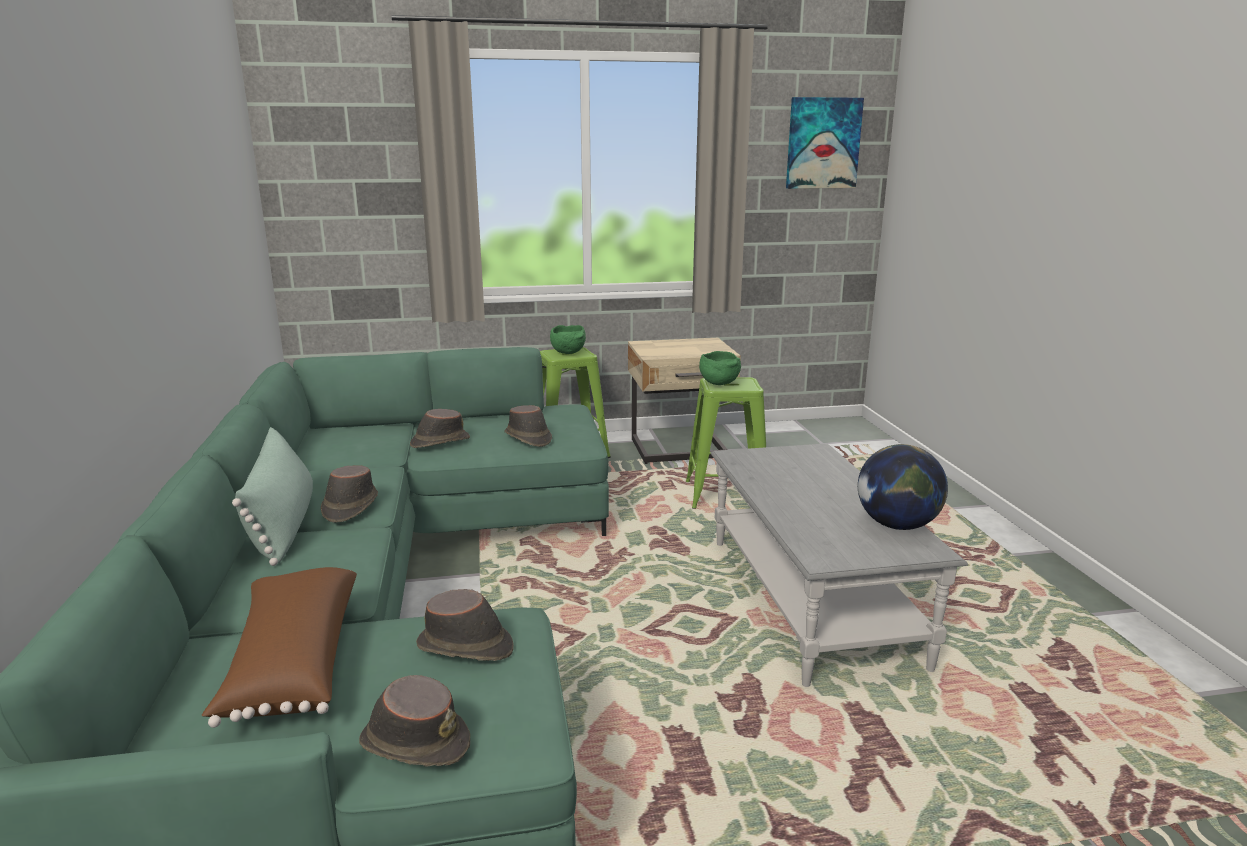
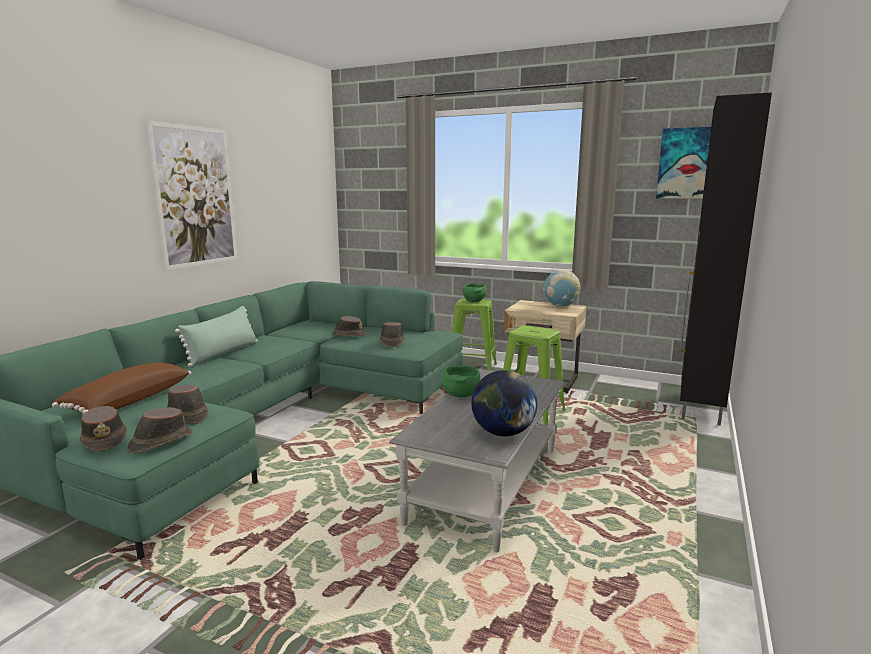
camera: 35 degrees right, 5 degrees down
(138, 220) = (195, 197): none -> picture
(350, 507) = (258, 353): brown hat -> brown hat (160, 442)
(692, 342) = (560, 306): none -> globe
(718, 383) = (526, 329): green bowl -> green bowl (460, 395)
(867, 441) = (699, 407): none -> black cabinet

